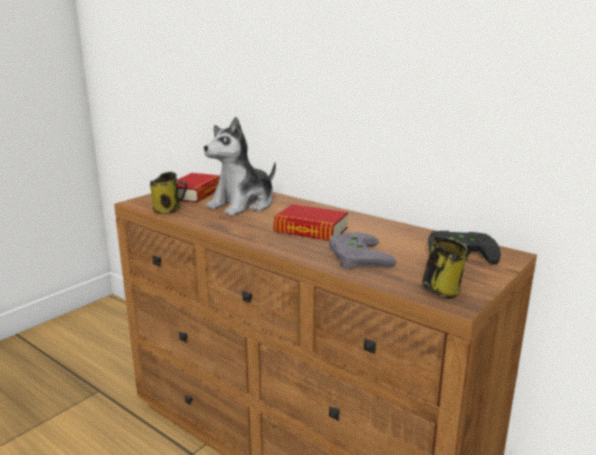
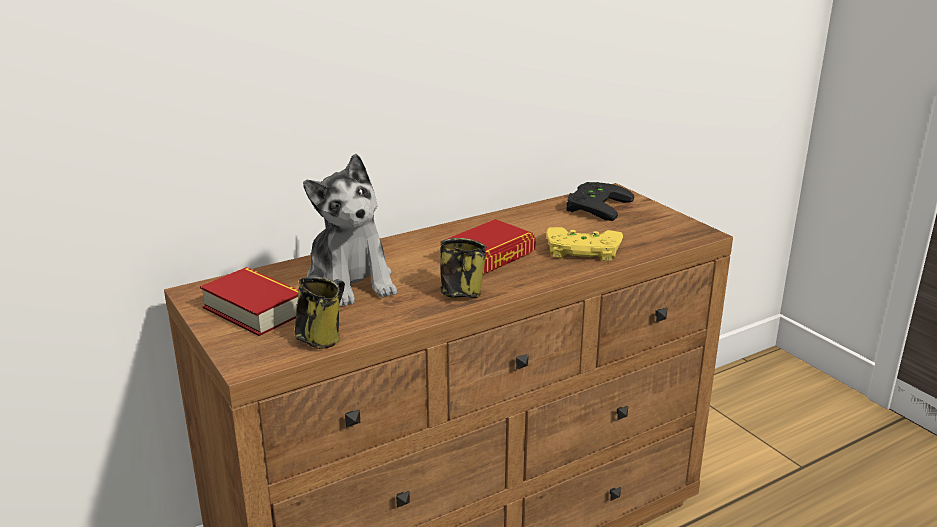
camera: 70 degrees left, 5 degrees up
(354, 256) = (582, 250): grey game controller -> yellow game controller
(444, 289) = (675, 231): mug -> mug (460, 292)

